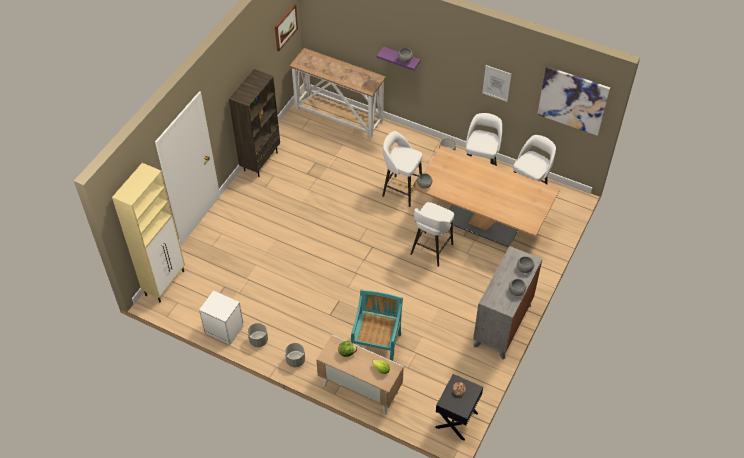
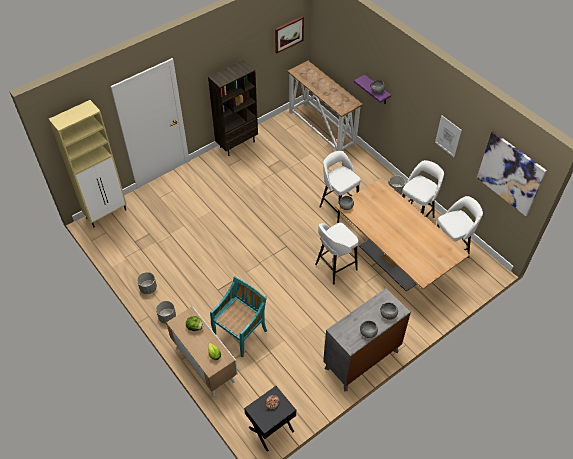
camera: 25 degrees right, 0 degrees up
(224, 328) = (127, 267): white nightstand -> none

